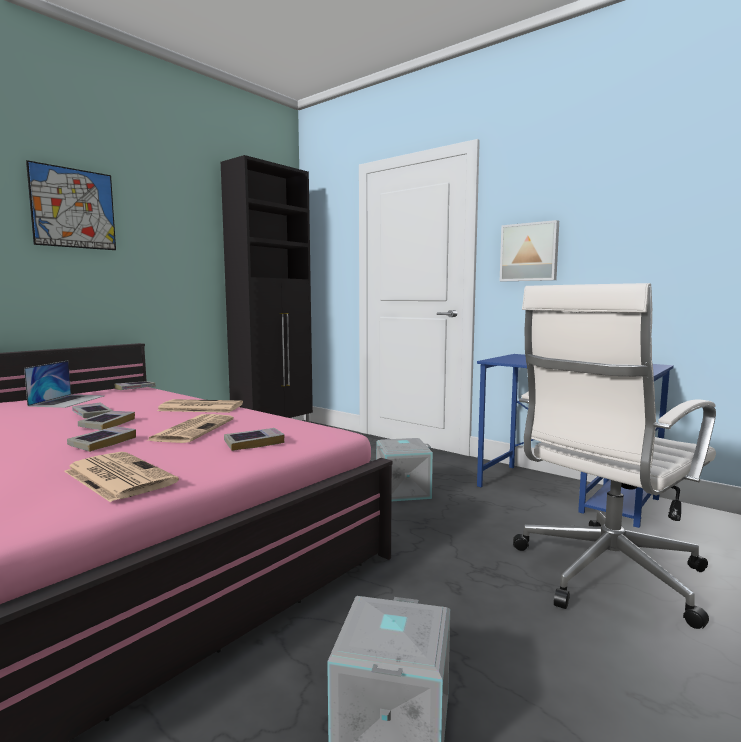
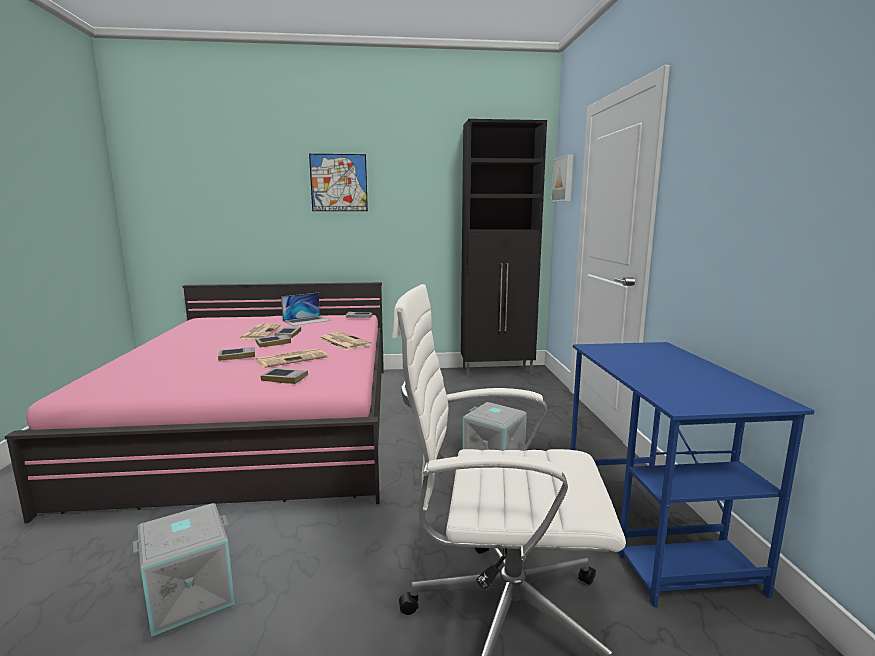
camera: 45 degrees right, 5 degrees up
(117, 476) = (183, 380): newspaper -> newspaper (260, 332)
(529, 252) = (693, 214): picture -> picture (564, 179)

